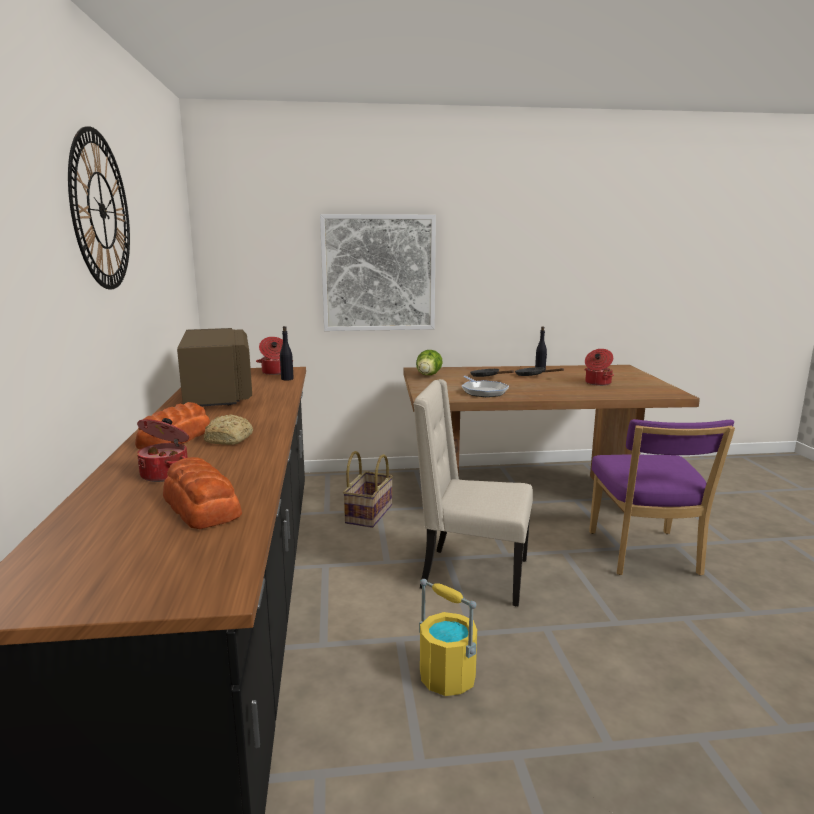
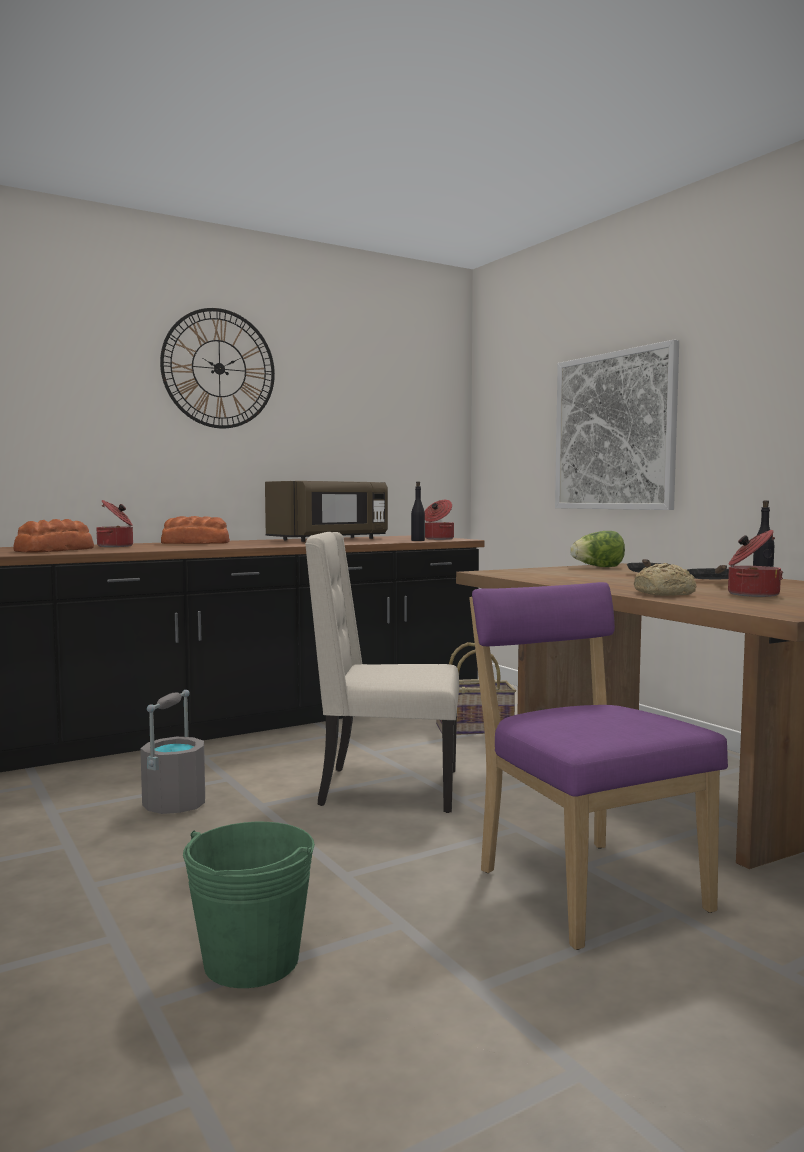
camera: 65 degrees right, 10 degrees down
(230, 439) = (204, 545): bread -> bread (665, 593)
(447, 677) = (175, 804): yellow bucket -> grey bucket
(472, 575) = (386, 789): beige chair -> beige chair turned 75 degrees counterclockwise
(483, 391) = (560, 577): frying pan -> none
(645, 556) = (584, 886): purple chair -> purple chair turned 90 degrees clockwise
(730, 679) = (251, 961): none -> green bucket

